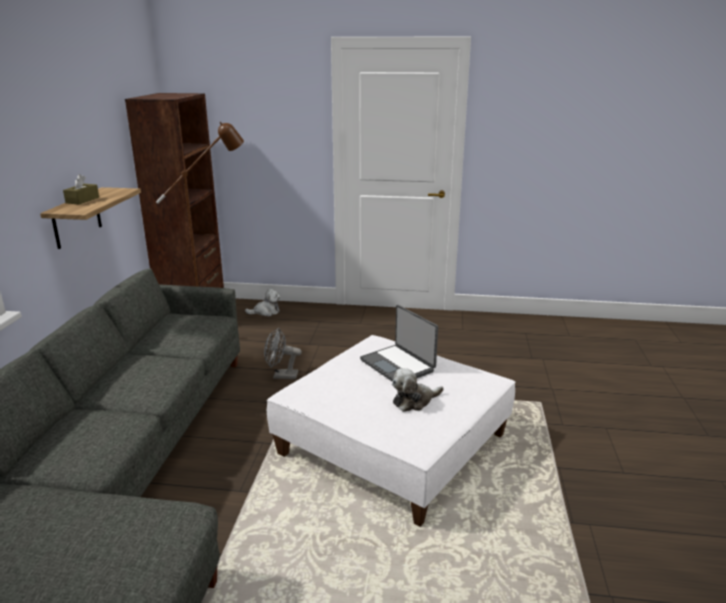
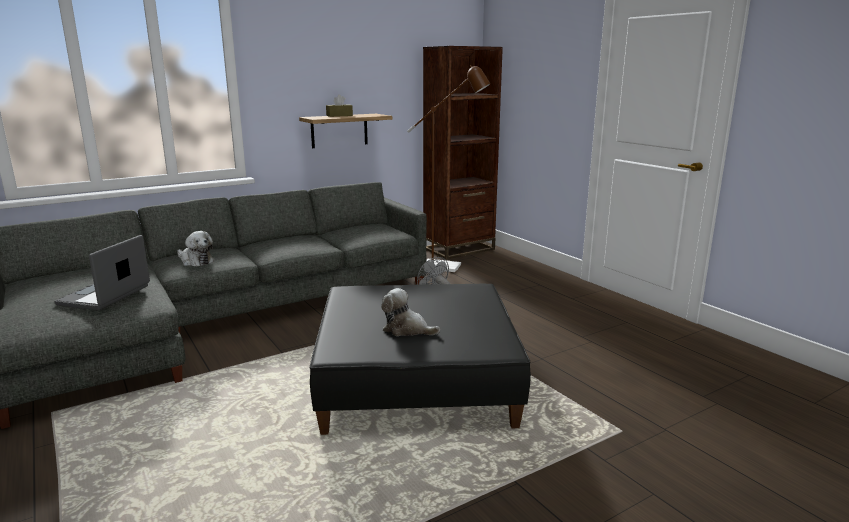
camera: 50 degrees right, 5 degrees down
(266, 312) = (510, 264): plush toy -> plush toy (195, 261)
(394, 444) = (417, 382): white ottoman -> black ottoman
(398, 365) = (453, 305): laptop -> laptop (106, 295)

